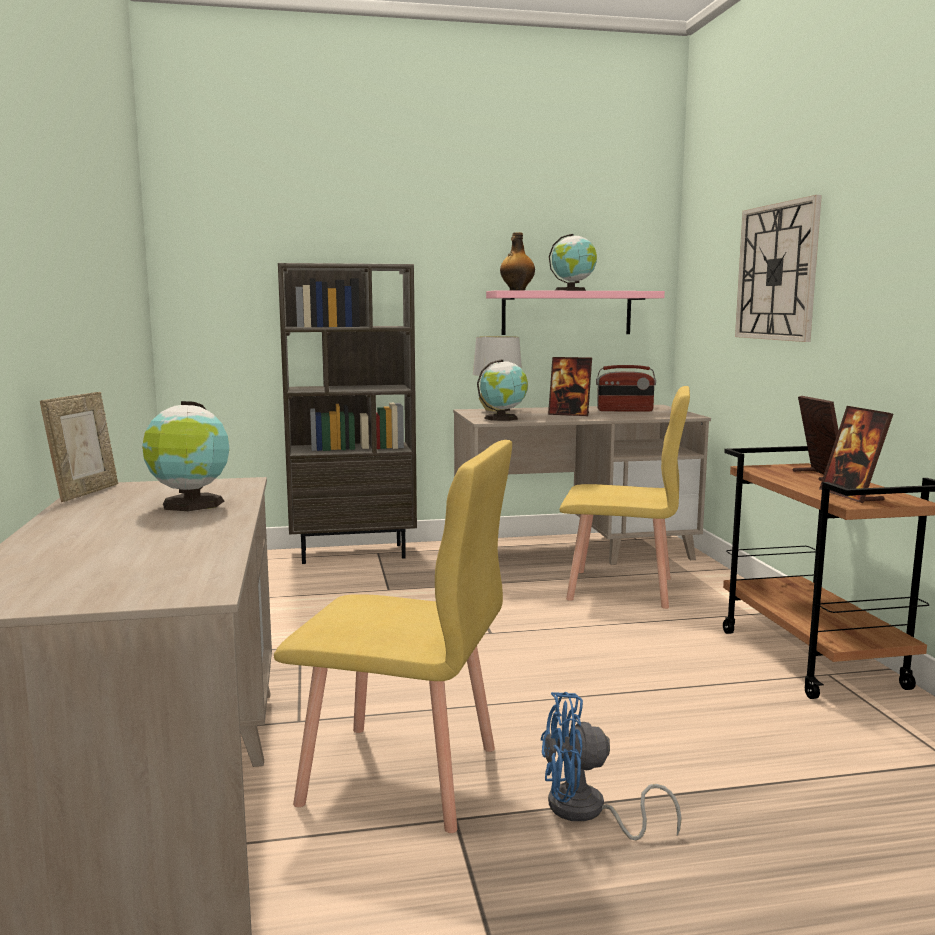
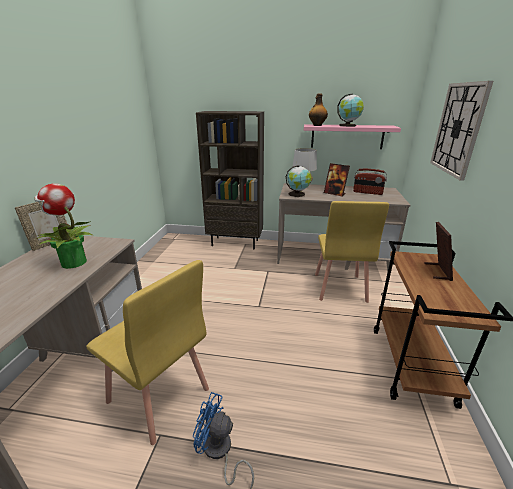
camera: 20 degrees right, 15 degrees up
(191, 505) = (73, 262): globe -> potted plant
(621, 589) = (339, 288): yellow chair -> yellow chair turned 60 degrees clockwise
(851, 495) = (441, 301): picture frame -> none

